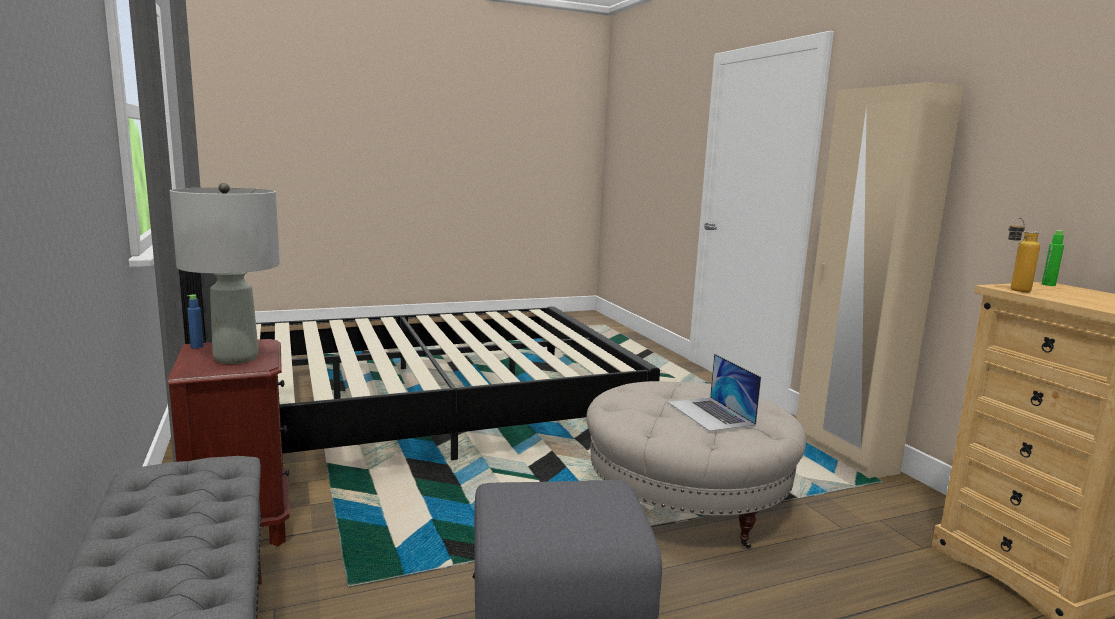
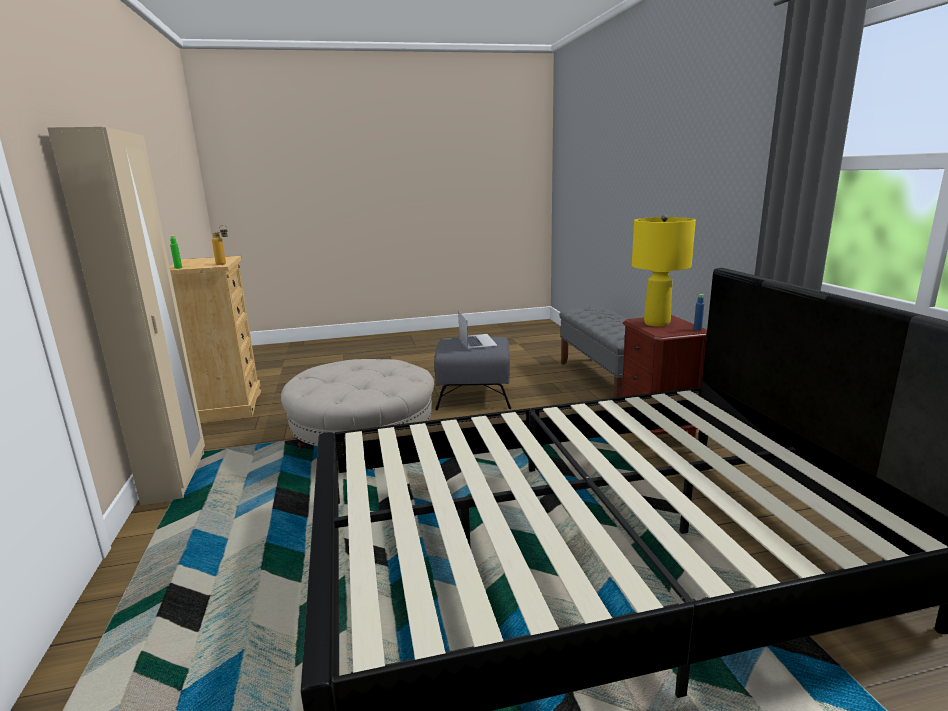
camera: 170 degrees left, 5 degrees up
(235, 358) = (657, 323): grey table lamp -> yellow table lamp
(710, 413) = (355, 369): laptop -> laptop (477, 341)

